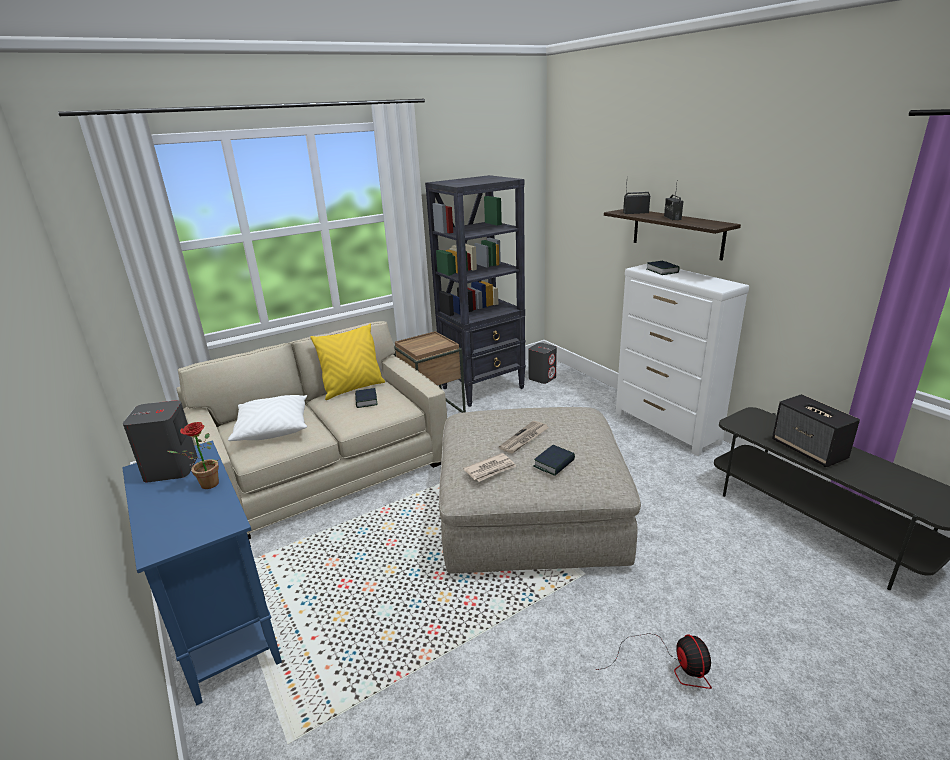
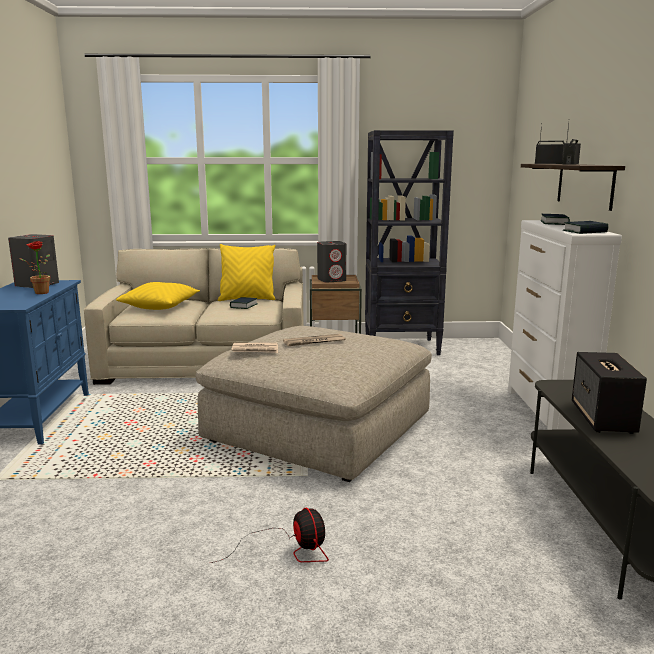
camera: 30 degrees right, 10 degrees down
(273, 428) = (160, 306): white pillow -> yellow pillow
(542, 378) = (470, 352): grey speaker -> grey speaker (332, 280)
(554, 463) = (309, 358): book -> book (585, 231)
(669, 665) = (289, 549): fan -> fan turned 45 degrees counterclockwise

